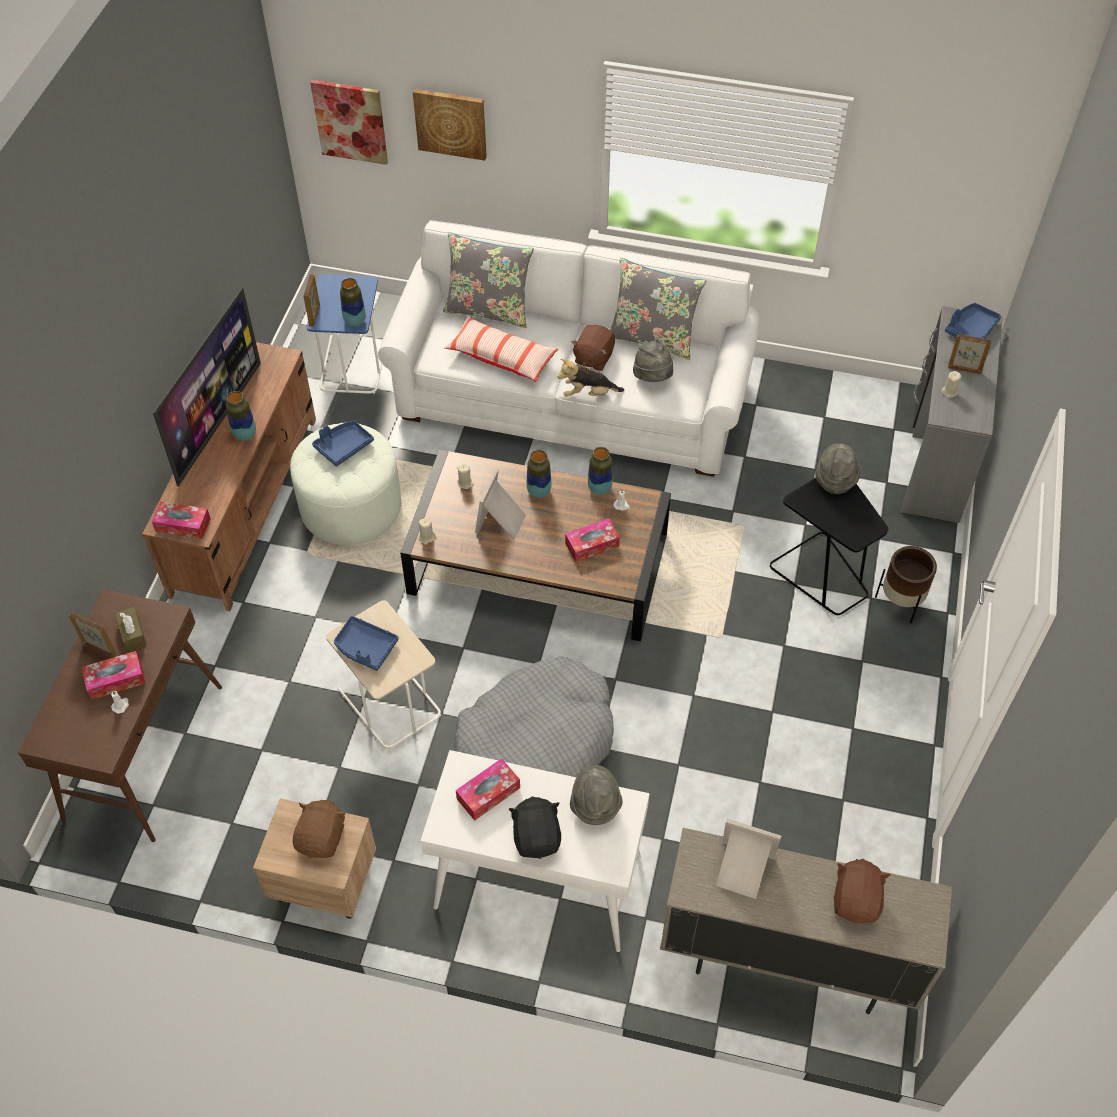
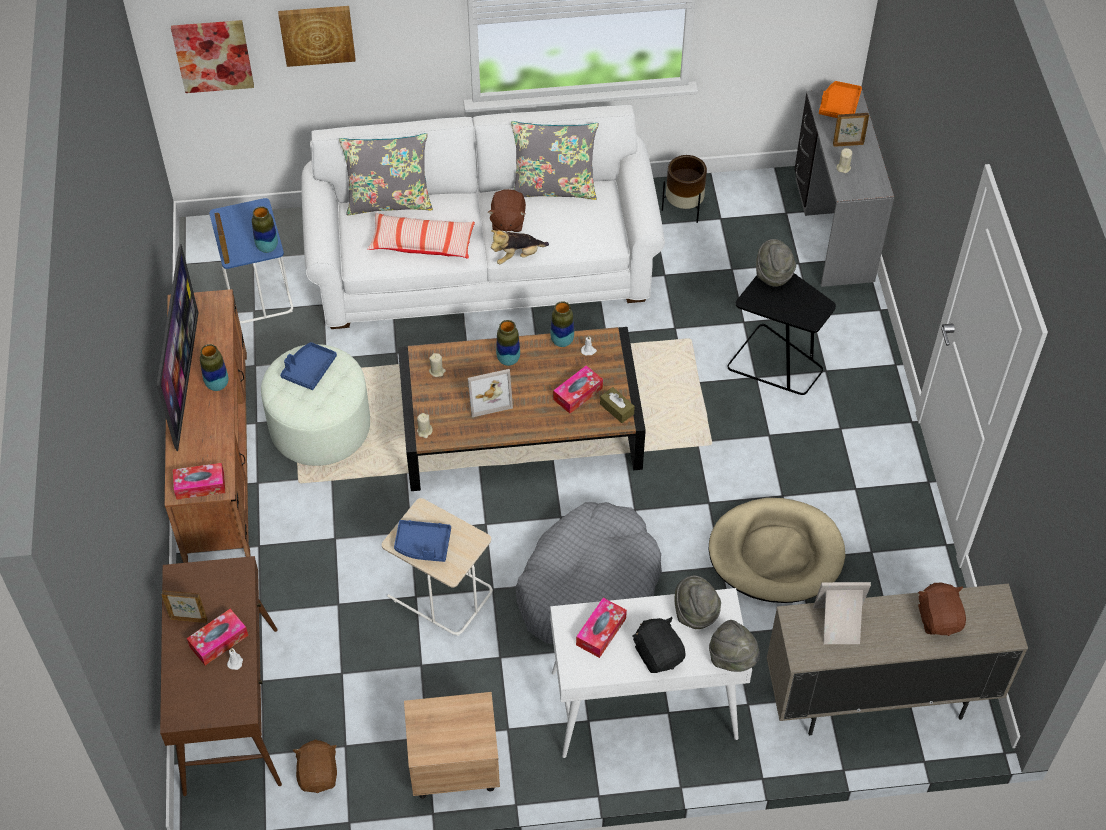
camera: 20 degrees left, 0 degrees up
(132, 632) = (212, 595): brown tissue box -> brown tissue box (617, 409)
(322, 838) = (458, 721): brown plush toy -> brown plush toy (318, 774)
(502, 522) = (487, 397): picture frame -> picture frame turned 105 degrees counterclockwise
(653, 377) = (570, 224): grey hat -> grey hat (732, 658)
(740, 769) = (776, 554): none -> beige dog bed
(901, 602) = (853, 367): brown planter -> brown planter (684, 208)
(970, 329) = (839, 106): blue tray -> orange tray

